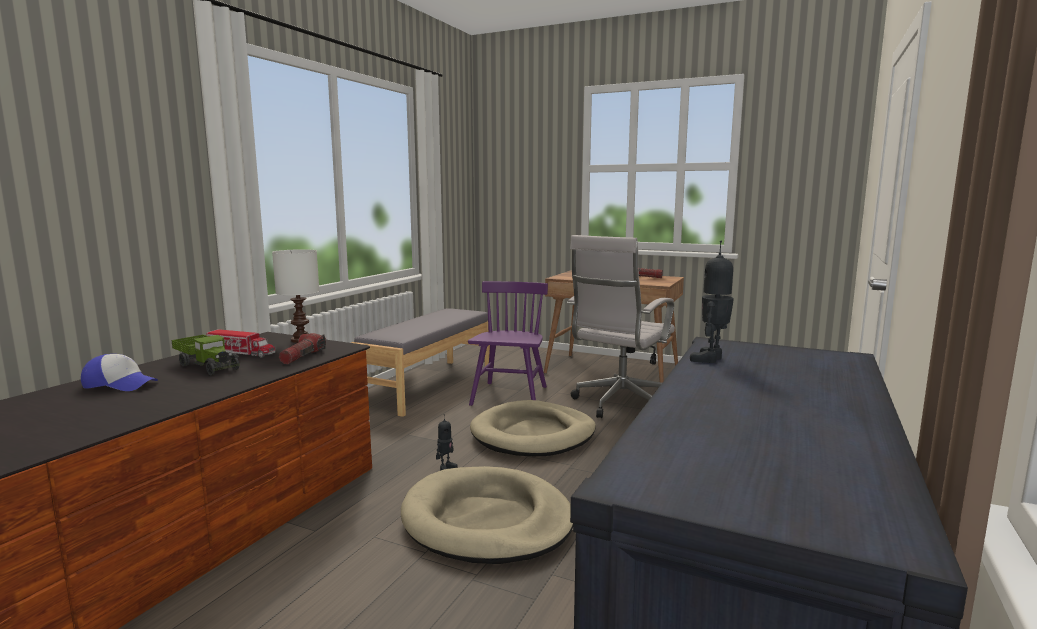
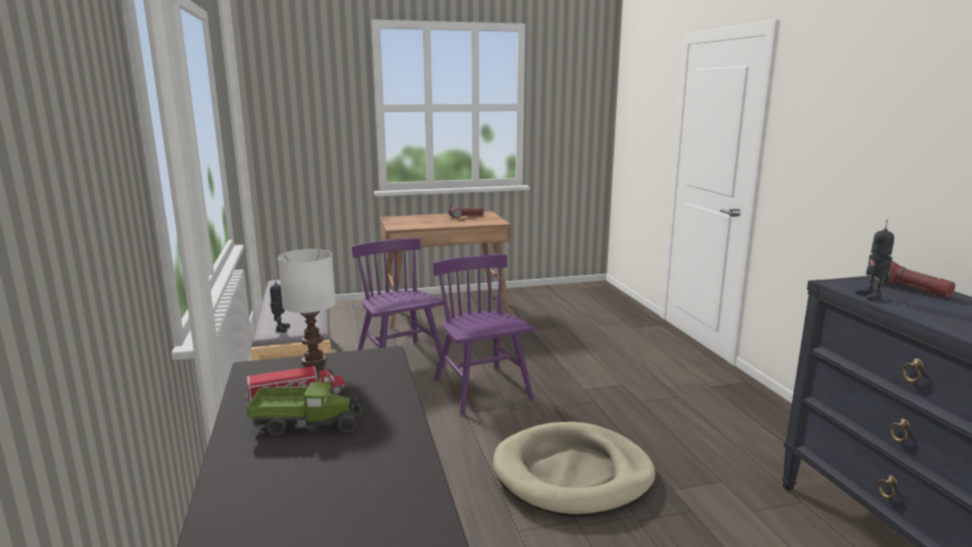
camera: 40 degrees left, 5 degrees up
(120, 384) = (276, 483): cap -> none
(303, 357) = (378, 378): flashlight -> flashlight (910, 289)
(446, 468) = (467, 447): toy robot -> toy robot (281, 329)
(533, 434) = (482, 389): beige dog bed -> purple chair
(618, 405) = (500, 340): white office chair -> none

